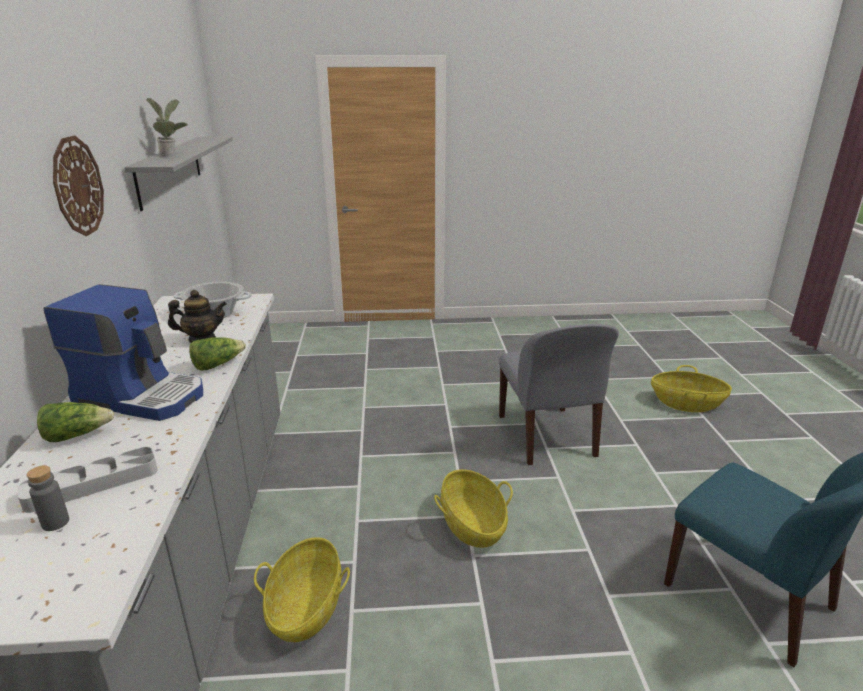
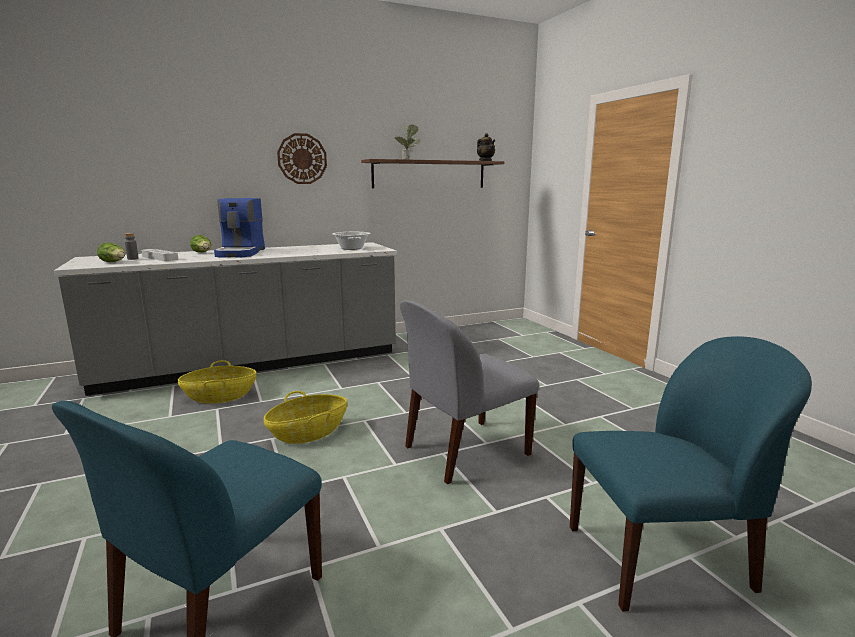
camera: 70 degrees right, 10 degrees down
(170, 170) = (429, 174): grey shelf -> brown shelf
(202, 339) = (312, 250): teapot -> teapot (485, 161)
(217, 365) = (279, 255): lettuce -> lettuce (114, 262)
(686, 404) = (661, 558): basket -> blue chair

